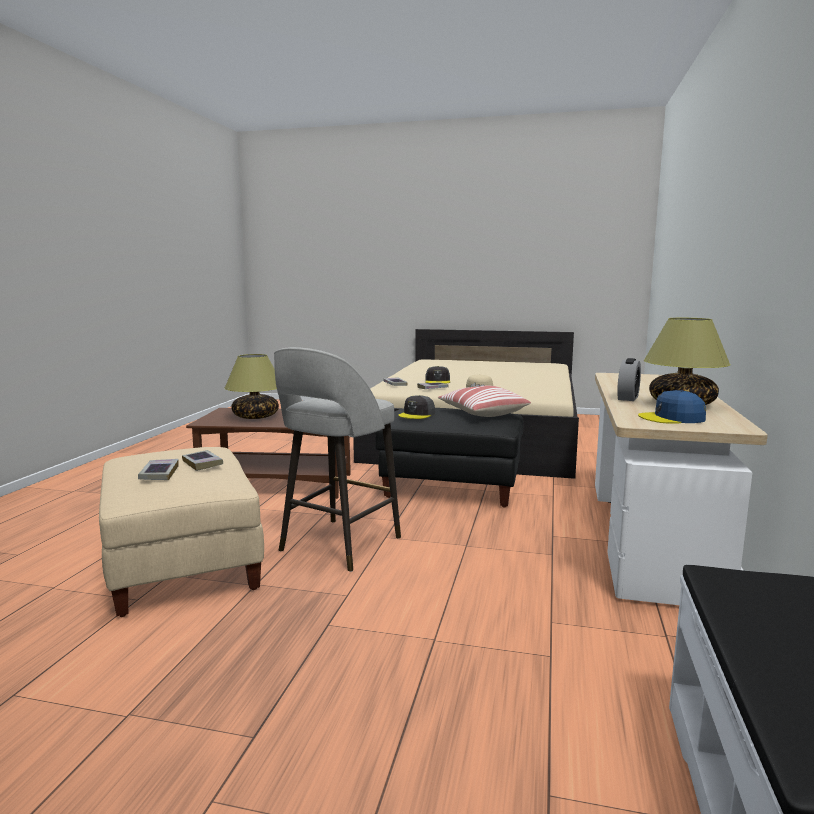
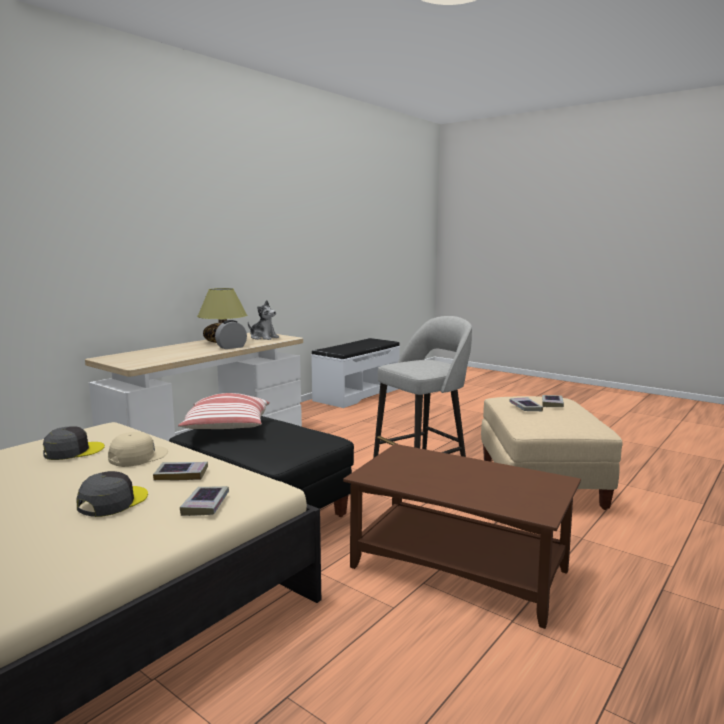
camera: 155 degrees left, 0 degrees up
(255, 417) = (487, 482): table lamp -> none
(417, 414) = (296, 436): grey cap -> grey cap (73, 451)
(672, 418) = (263, 338): blue cap -> plush toy

